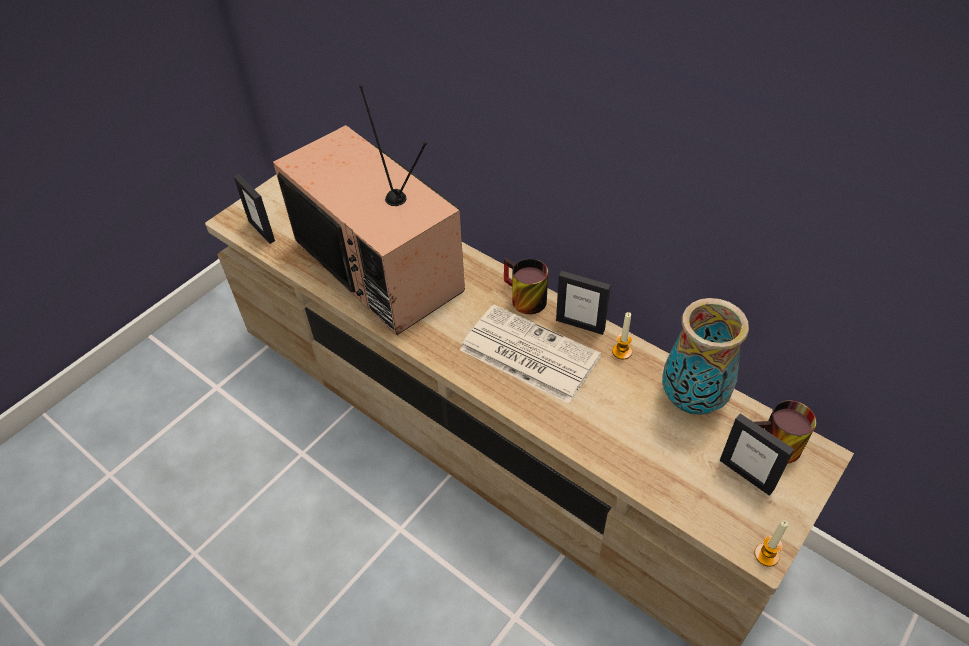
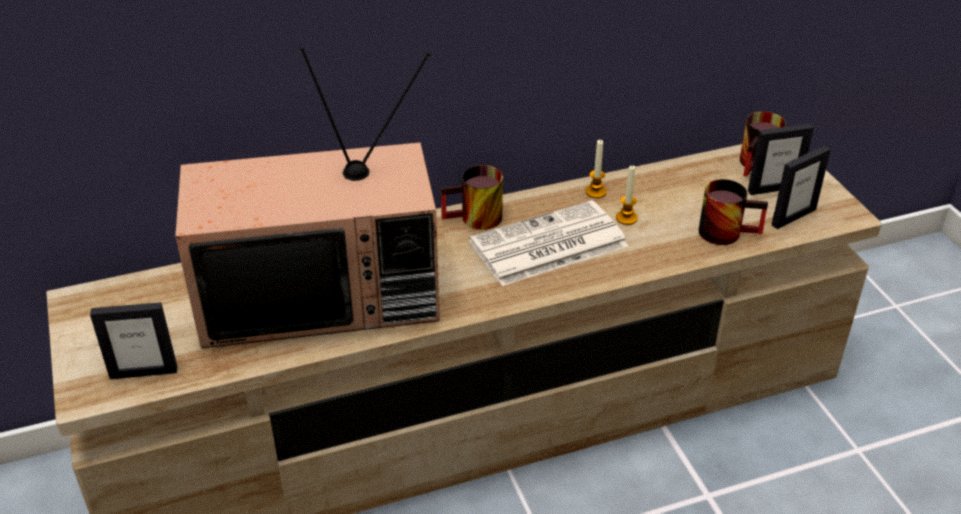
camera: 60 degrees left, 10 degrees down
(580, 324) = (542, 200): picture frame -> picture frame (793, 217)
(648, 463) = (727, 230): none -> mug
(693, 400) = (680, 180): vase -> none
(766, 555) = (851, 213): candle -> candle (626, 218)

